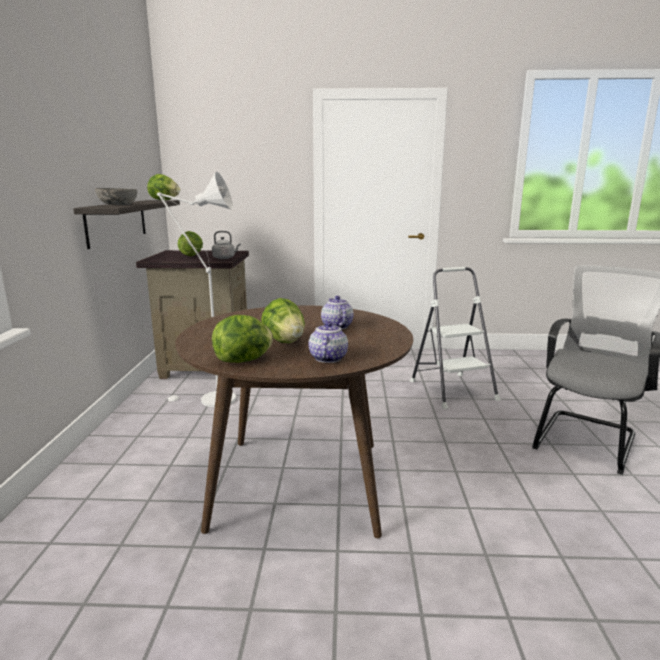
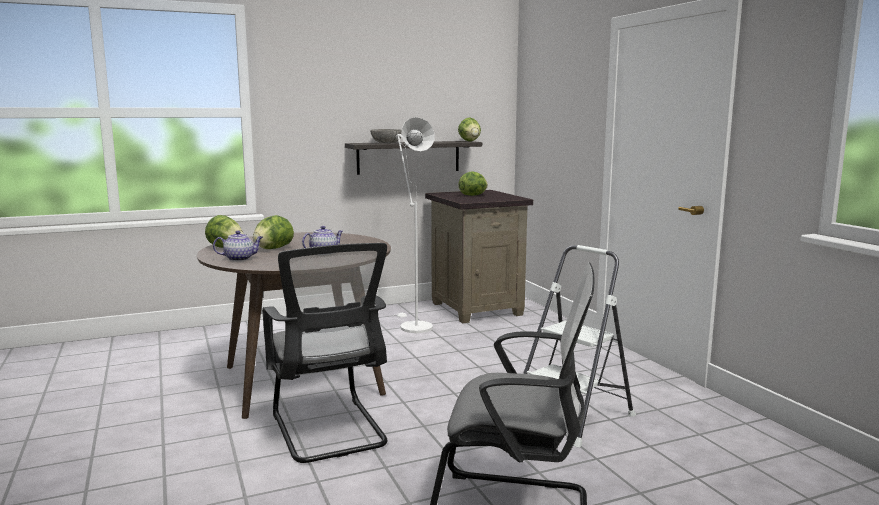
camera: 65 degrees right, 5 degrees down
(225, 258) = (477, 200): grey kettle -> none
(437, 488) = (328, 431): none -> chair

